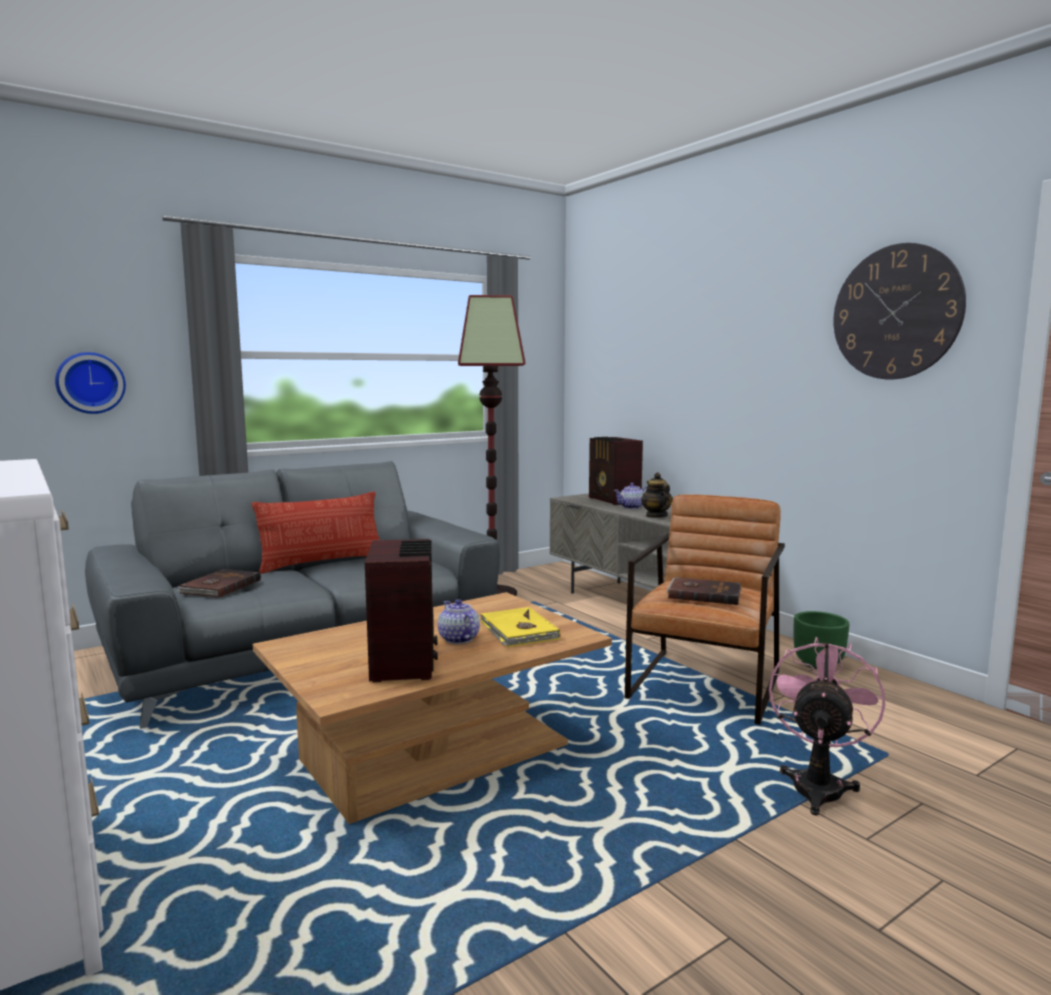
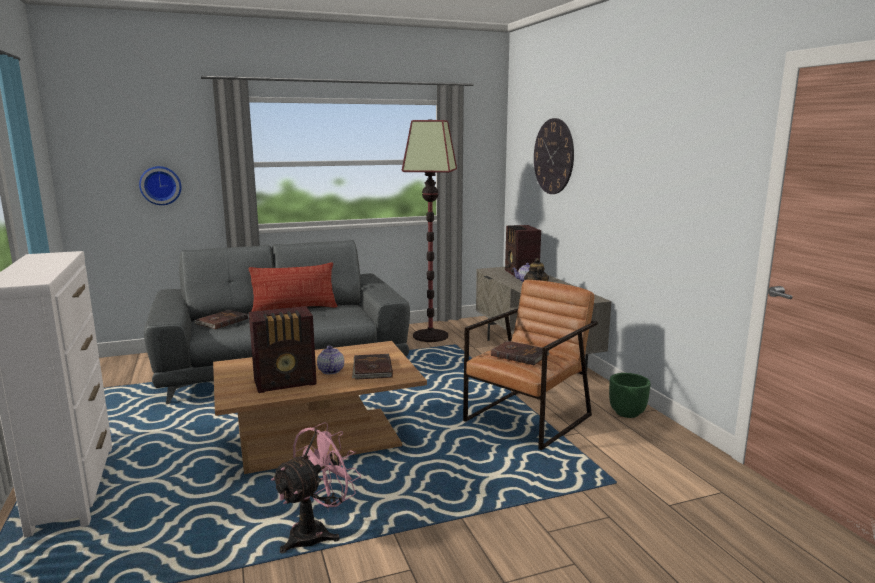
camera: 15 degrees right, 5 degrees up
(404, 662) = (286, 382): radio -> radio turned 60 degrees clockwise
(518, 631) = (371, 369): yellow book -> brown book
(818, 784) = (547, 494): pink fan -> pink fan (316, 532)
(896, 312) = (694, 148): wall clock -> wall clock (553, 156)

